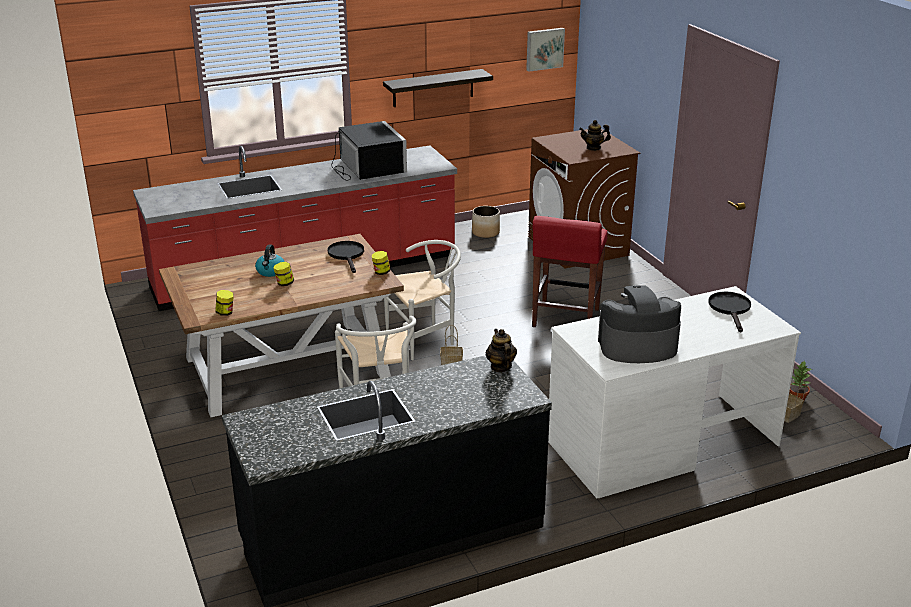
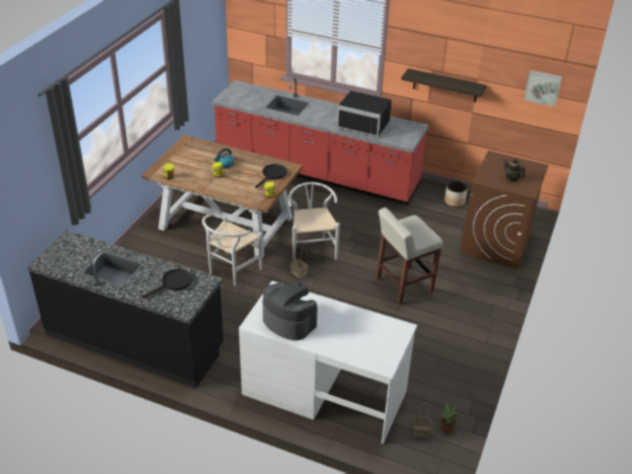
camera: 45 degrees right, 10 degrees up
(367, 168) = (364, 123): black microwave -> black microwave turned 90 degrees clockwise
(425, 338) = (311, 249): white chair -> white chair turned 120 degrees counterclockwise
(500, 367) = (204, 285): teapot -> none
(565, 319) = (403, 285): red stool -> beige stool
(730, 309) = (382, 336): black frying pan -> black frying pan (173, 283)

